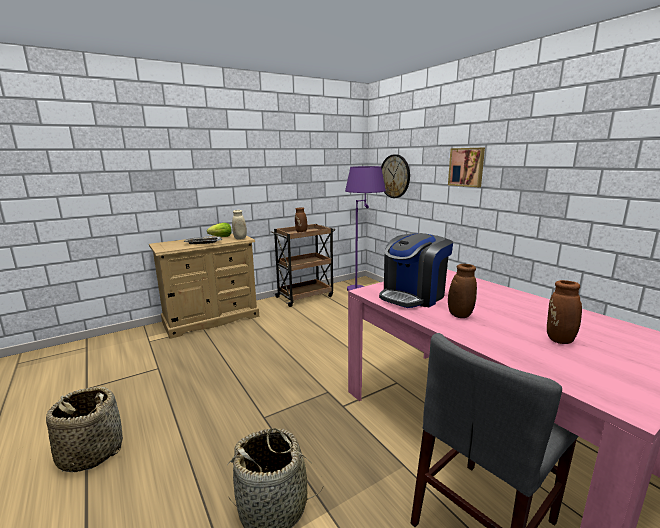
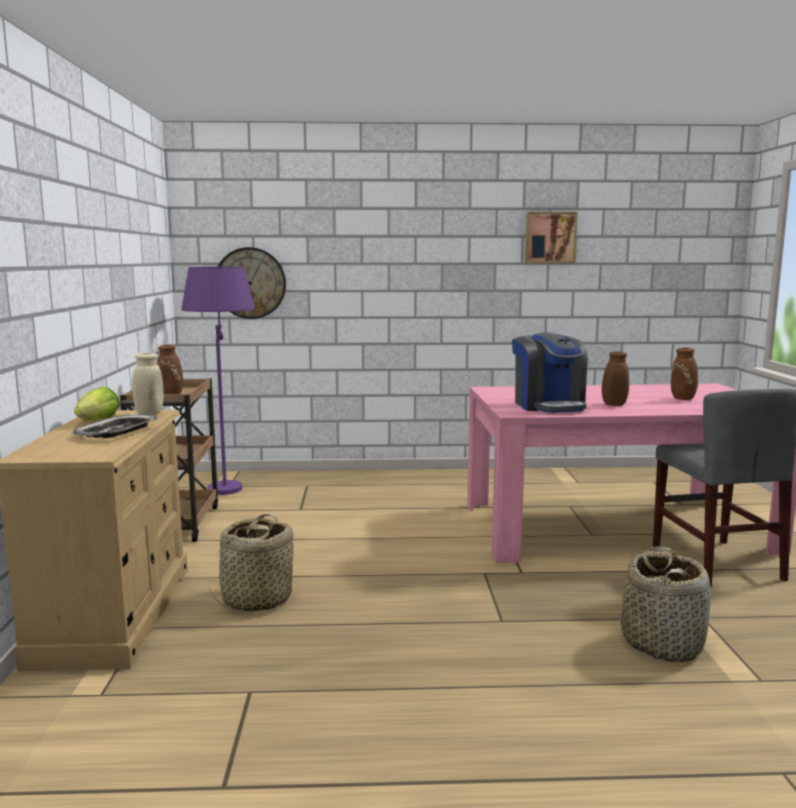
camera: 60 degrees left, 5 degrees down
(91, 452) = (469, 775): basket -> basket (256, 599)
(466, 167) = (391, 265): picture -> picture (550, 237)

